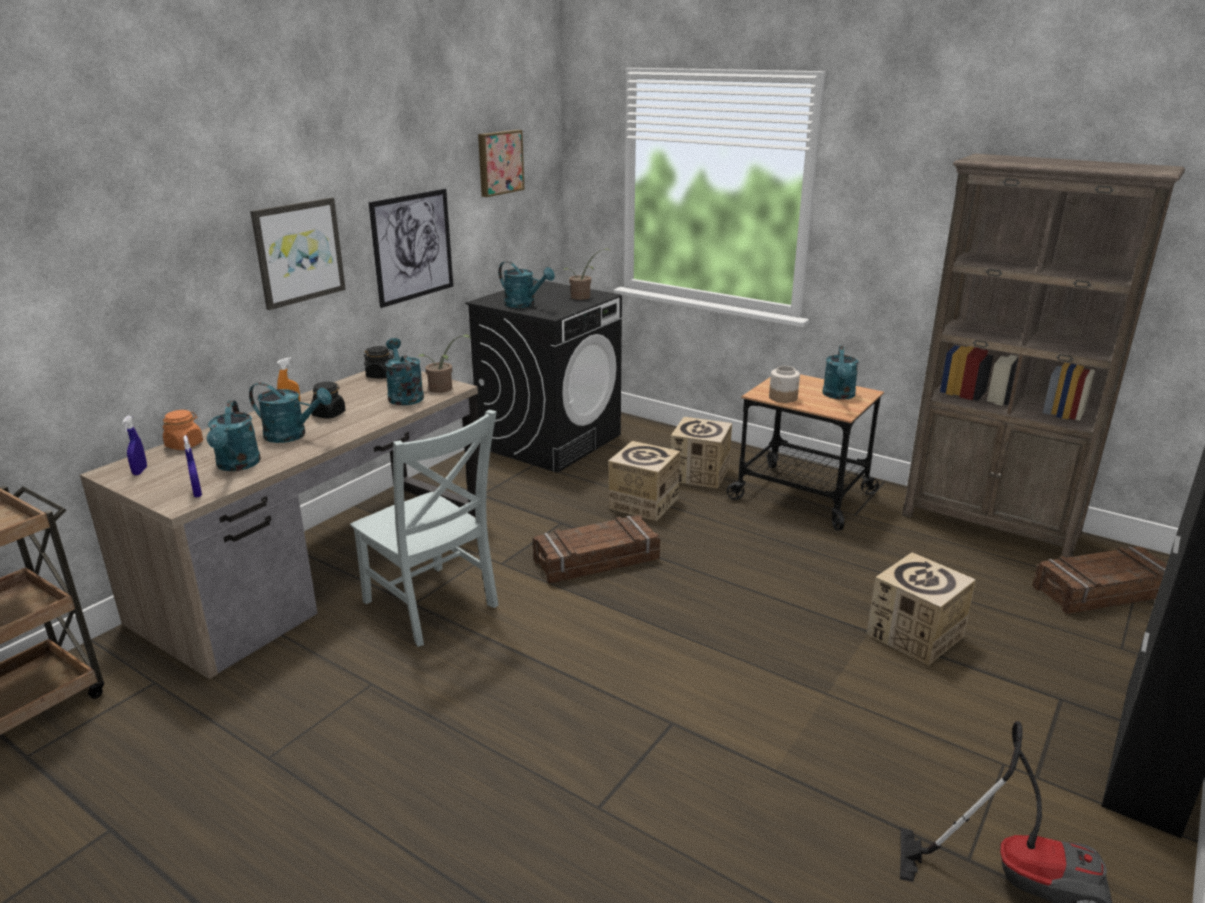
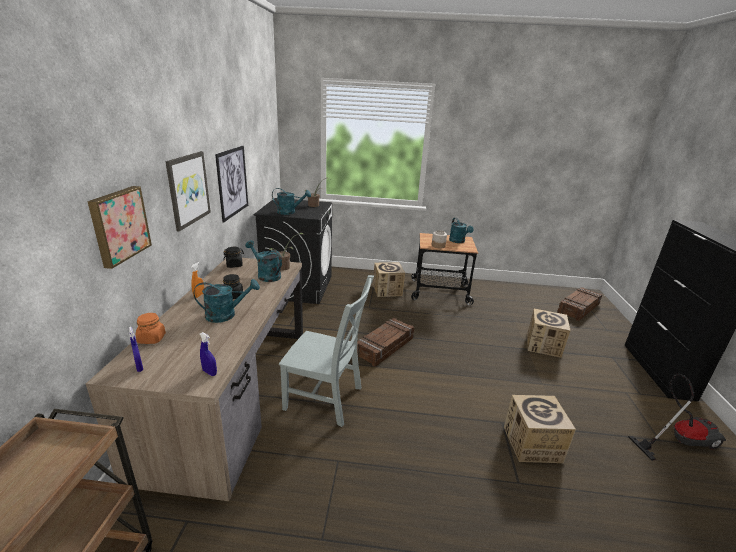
camera: 30 degrees left, 0 degrees up
(237, 465) = (213, 344): turquoise watering can -> none
(499, 162) = (259, 130): picture -> picture (119, 225)
(643, 503) = (377, 311): cardboard box -> cardboard box (532, 444)
(990, 525) = (518, 289): brown bookcase -> none

